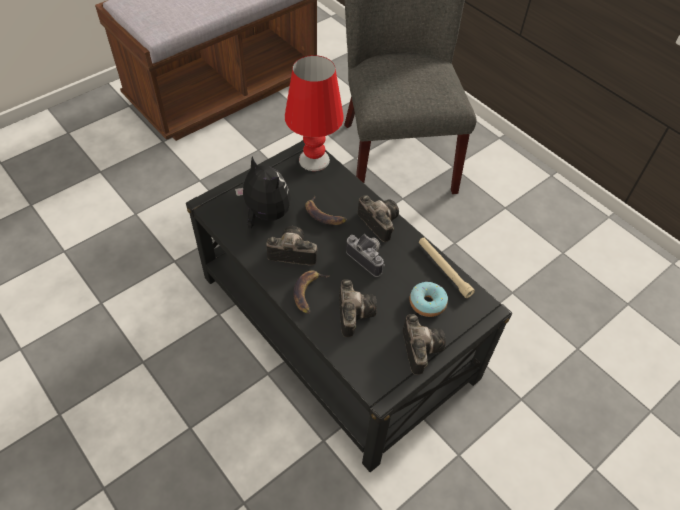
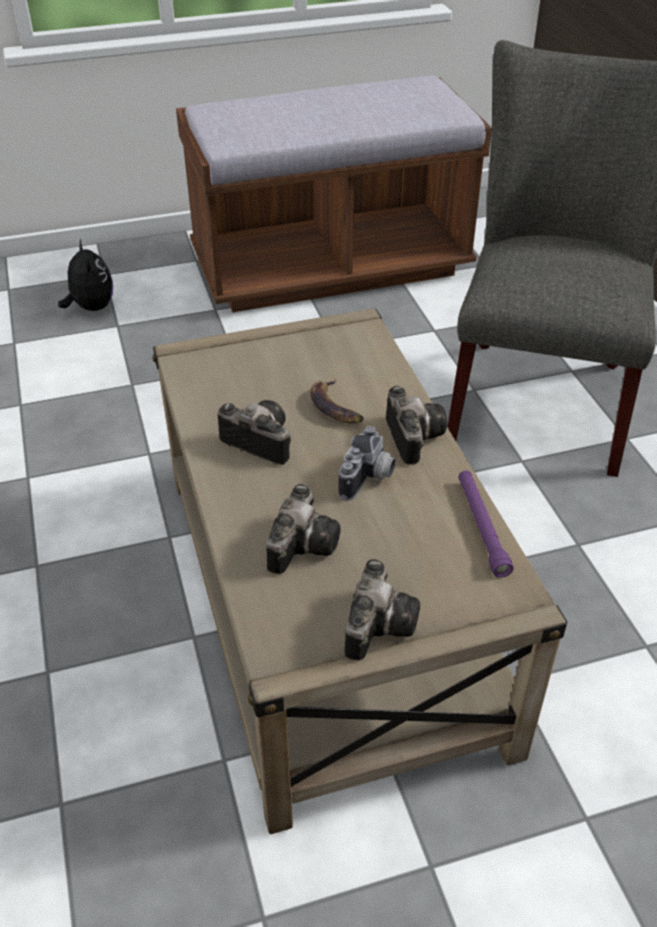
camera: 25 degrees right, 10 degrees down
(265, 214) = (250, 386): plush toy -> plush toy (91, 307)
(308, 293) = (251, 498): banana -> none
(313, 160) = (361, 336): red table lamp -> none
(336, 326) = (328, 605): black coffee table -> beige coffee table
(368, 258) = (369, 479): camera -> camera turned 45 degrees clockwise
(427, 303) = (427, 565): donut -> none
(444, 269) = (481, 527): beige flashlight -> purple flashlight

